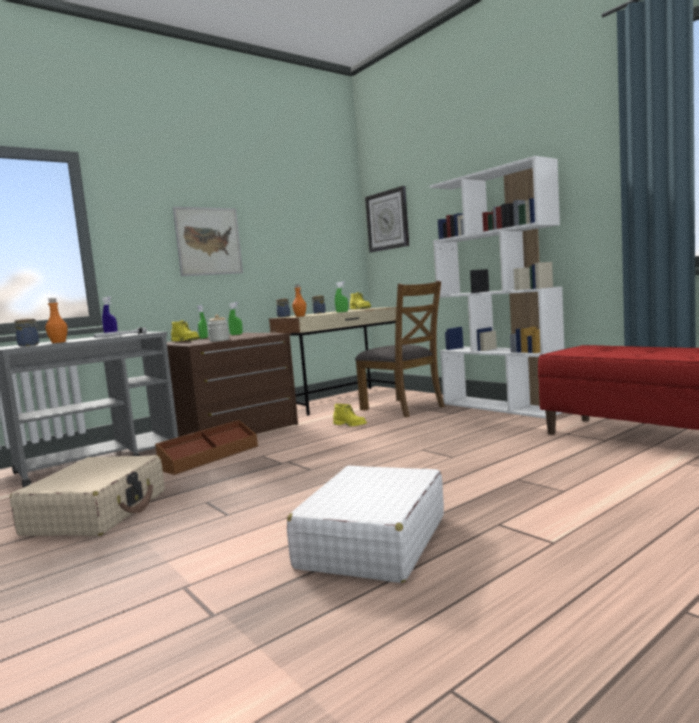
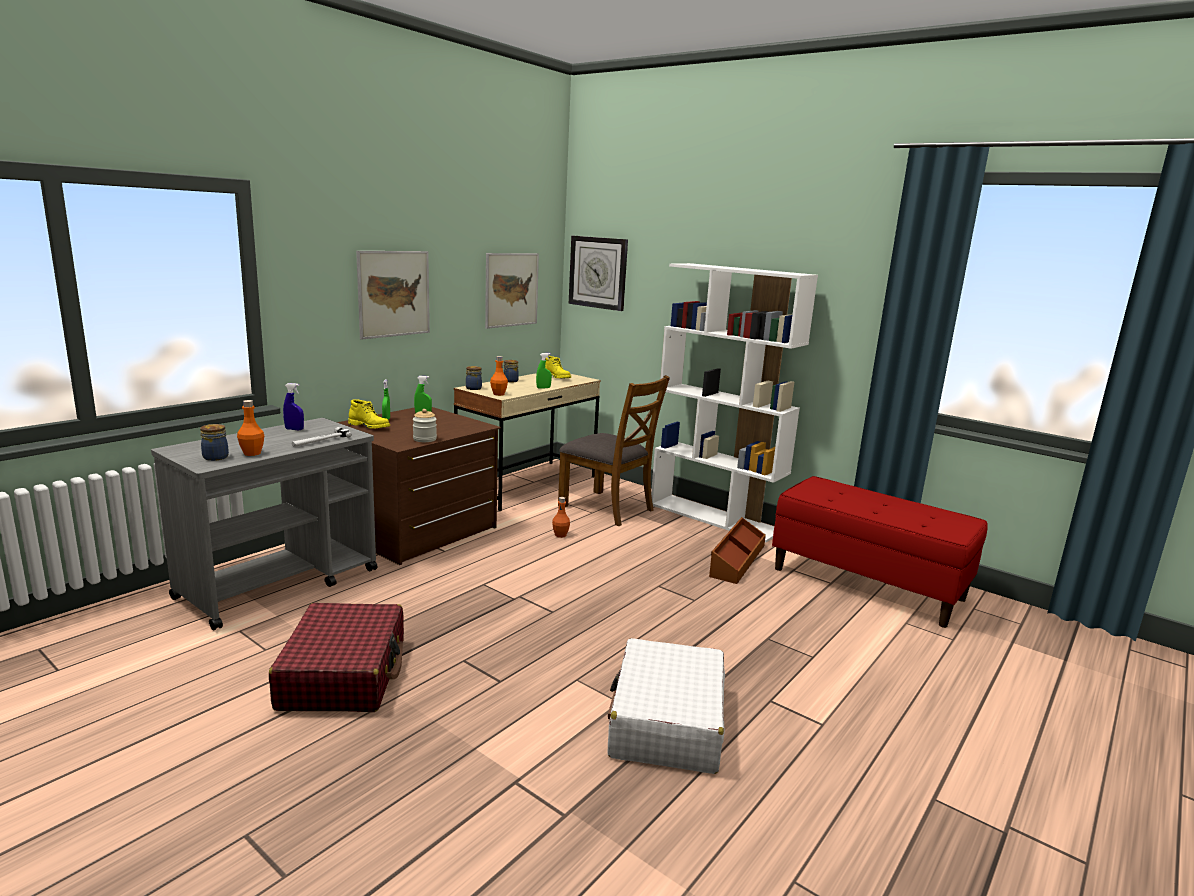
camera: 15 degrees left, 10 degrees up
(98, 512) = (344, 674): beige suitcase -> red suitcase
(210, 457) = (421, 583): brown storage box -> brown storage box (736, 560)
(316, 241) = (511, 289): none -> picture
(350, 425) = (560, 535): yellow boot -> orange bottle

